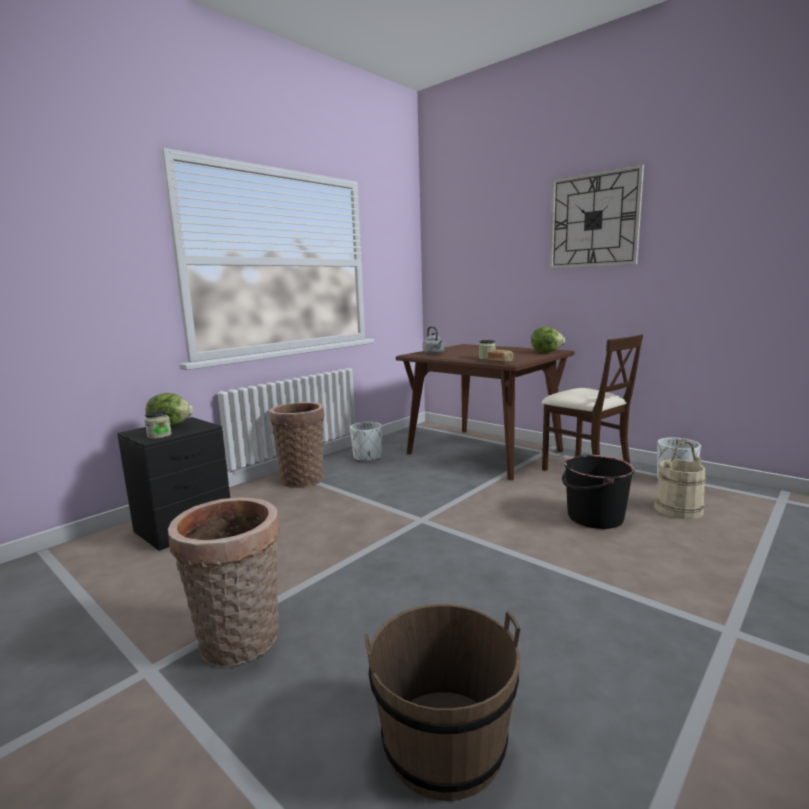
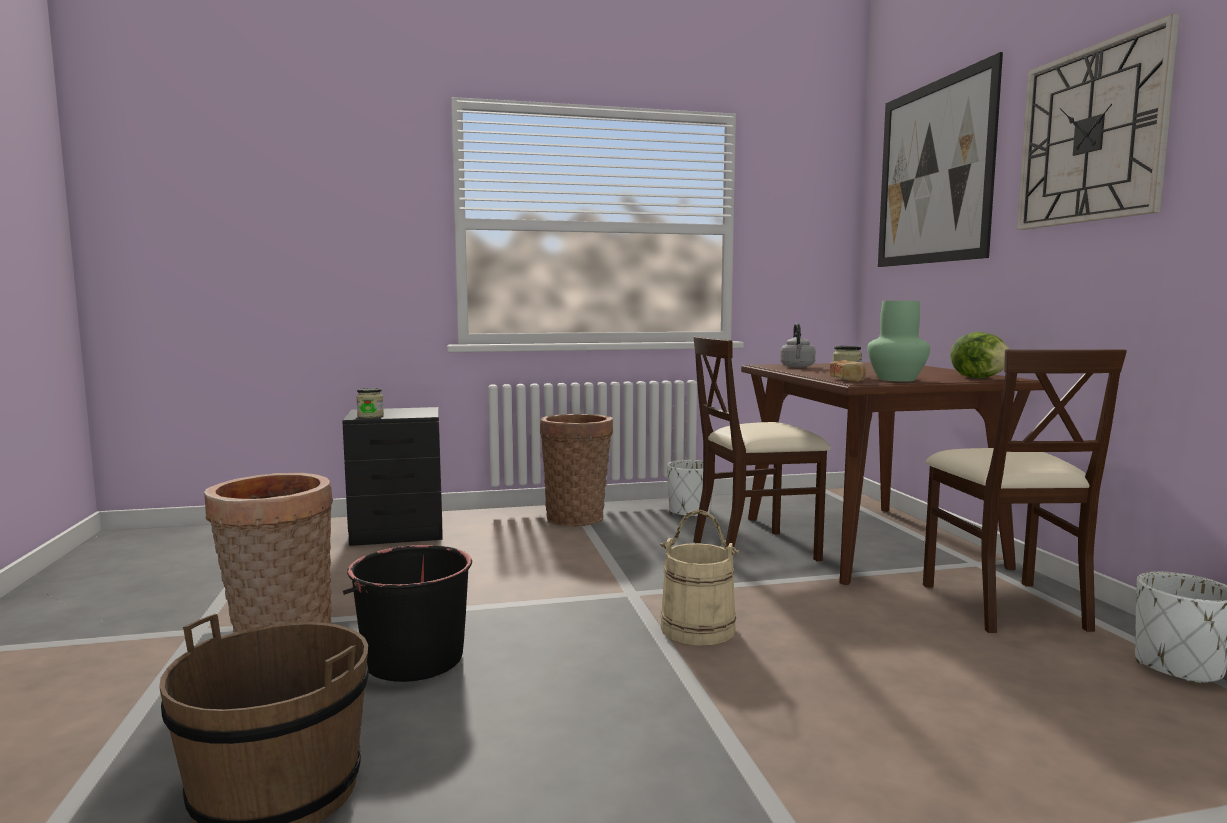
camera: 35 degrees right, 5 degrees down
(171, 426) = (400, 410): lettuce -> none
(440, 471) = (756, 549): none -> beige chair
(482, 231) = (933, 173): none -> picture
(518, 358) = (895, 379): none -> green vase
(594, 517) = (890, 666): black bucket -> black bucket (412, 659)
(678, 509) = (1087, 707): beige bucket -> beige bucket (698, 628)

